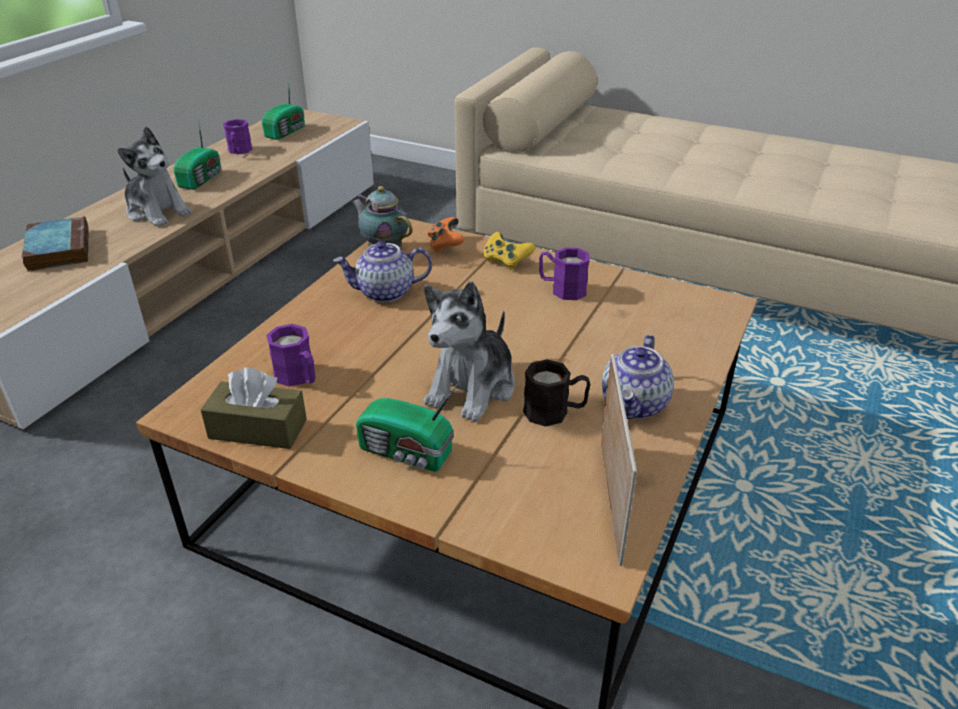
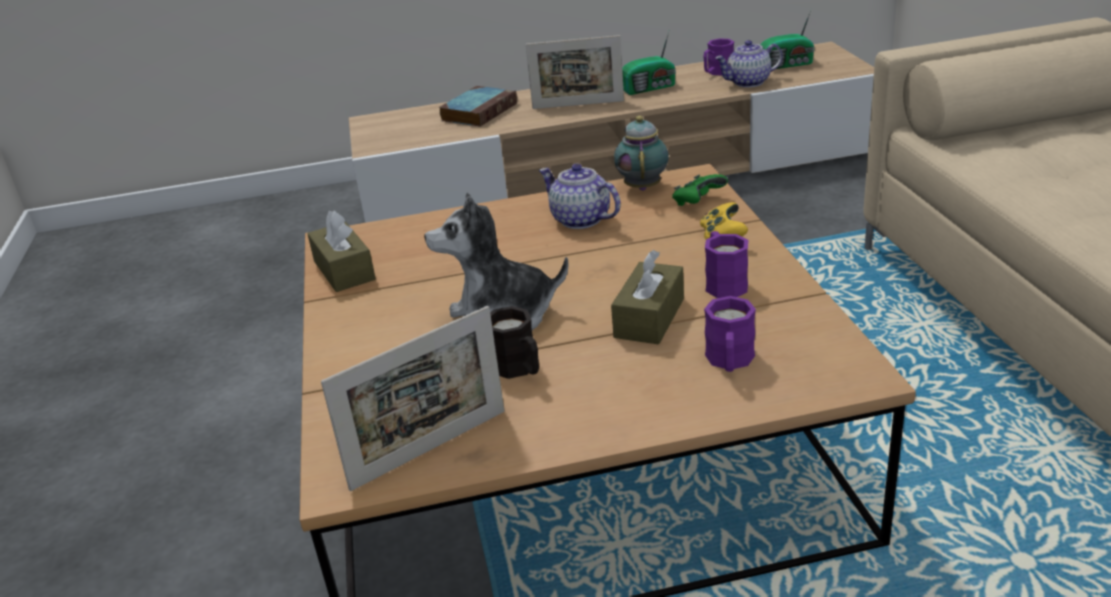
camera: 55 degrees right, 5 degrees down
(157, 212) = (578, 105): plush toy -> picture frame
(299, 377) = (419, 251): purple mug -> purple mug (729, 362)
(407, 453) = (383, 334): radio -> none
(445, 245) = (698, 202): orange game controller -> green game controller
(565, 333) = (649, 318): none -> brown tissue box
(635, 405) = (586, 402): teapot -> teapot (748, 82)

